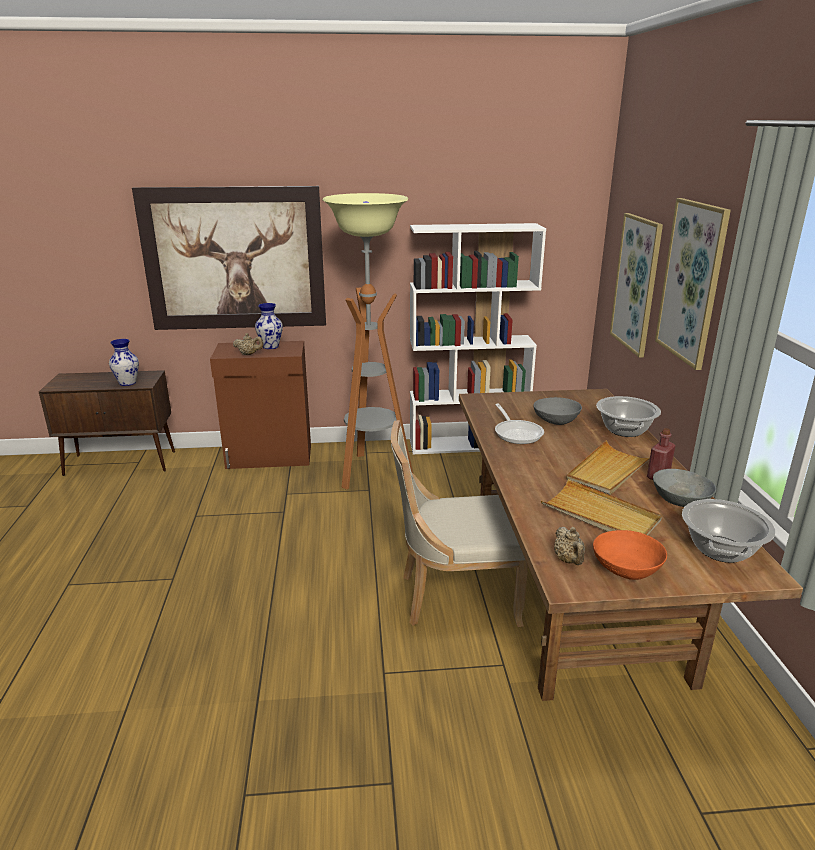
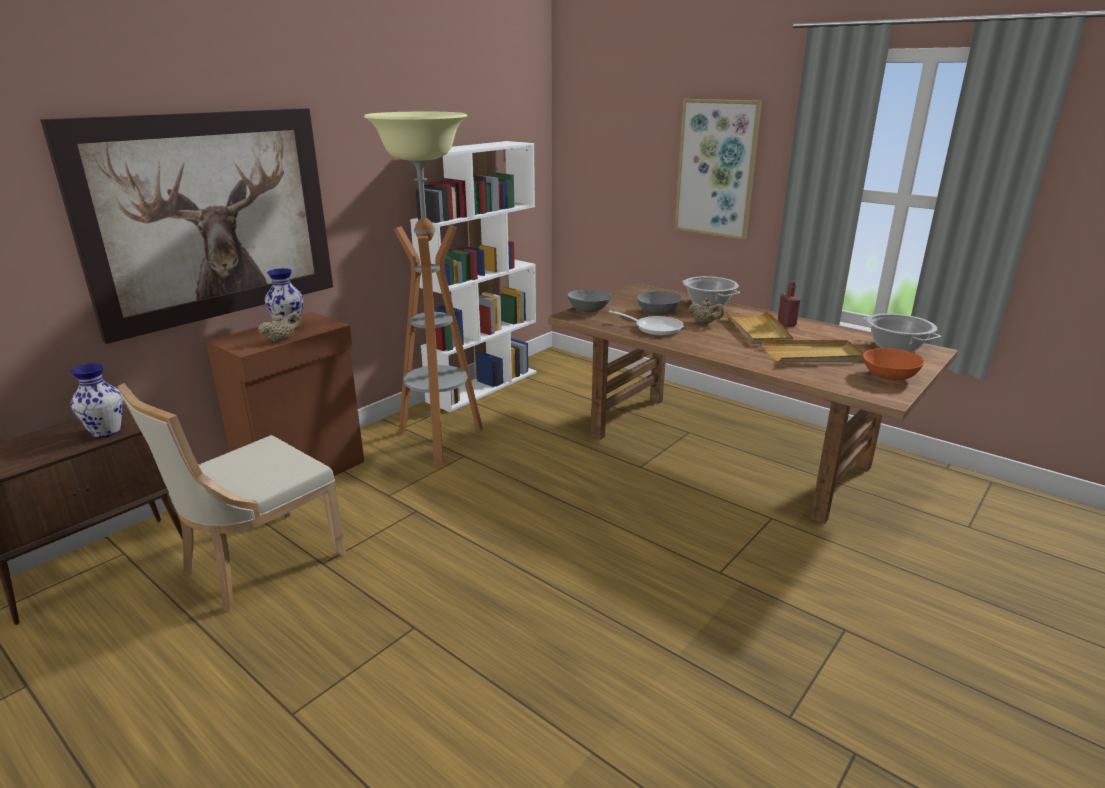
camera: 45 degrees left, 0 degrees up
(454, 597) = (670, 496): beige chair -> beige chair (257, 564)
(569, 560) = (859, 385): beige teapot -> beige teapot (704, 323)
(636, 284) = (625, 185): picture -> none
(680, 501) = (826, 332): grey bowl -> grey bowl (588, 310)

